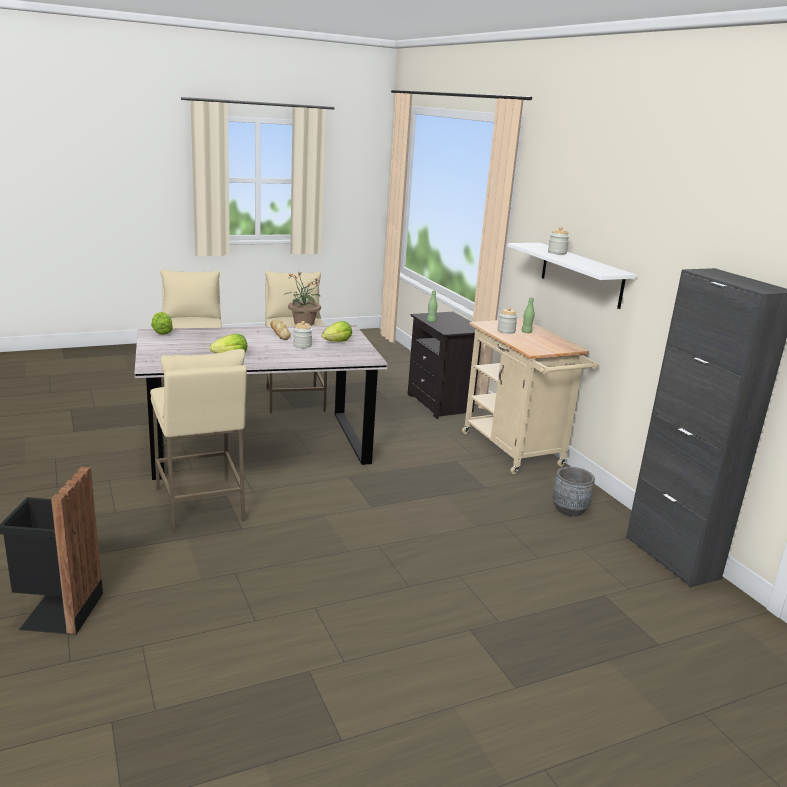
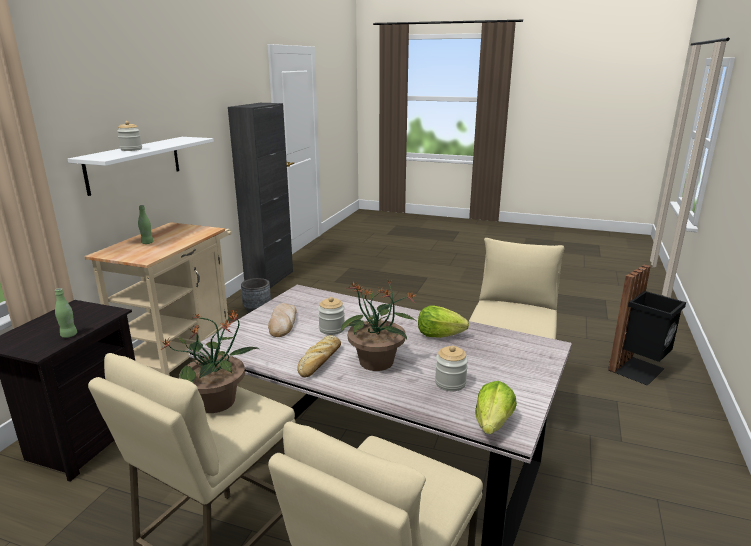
camera: 135 degrees left, 0 degrees up
(248, 338) = (377, 362): none -> potted plant
(337, 342) = (283, 323): lettuce -> bread
(506, 331) = (160, 247): jar -> jar (450, 383)

